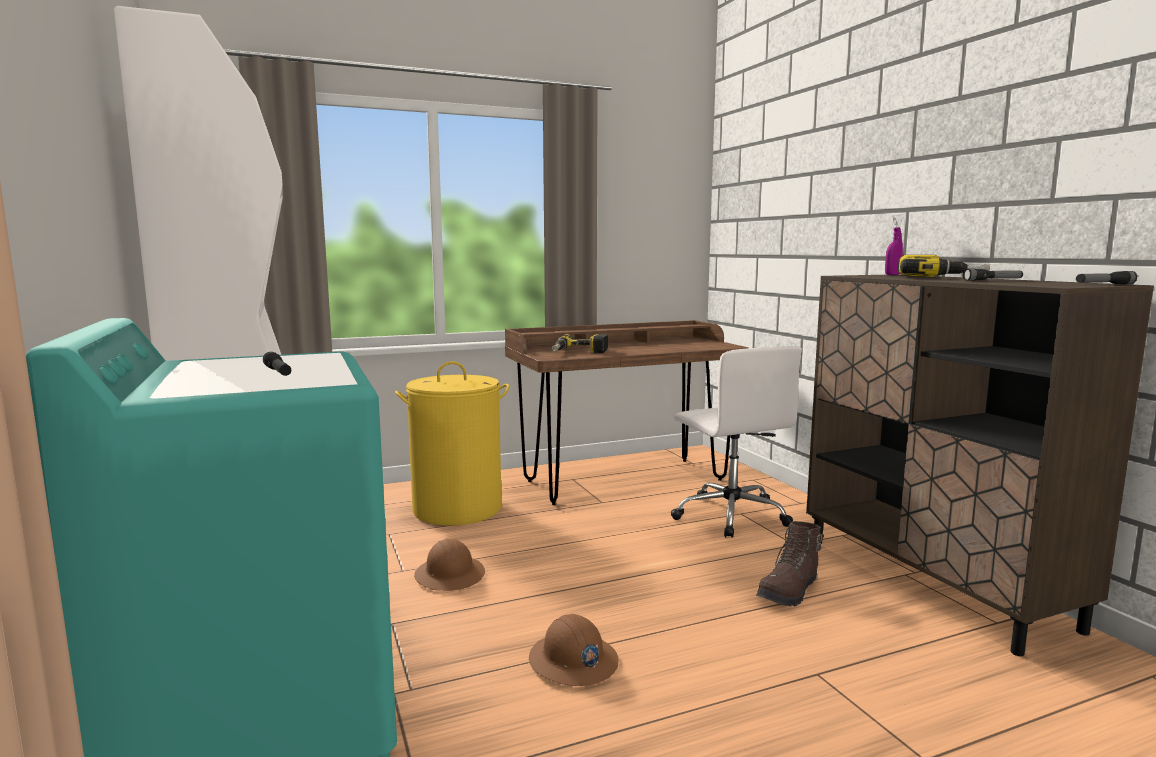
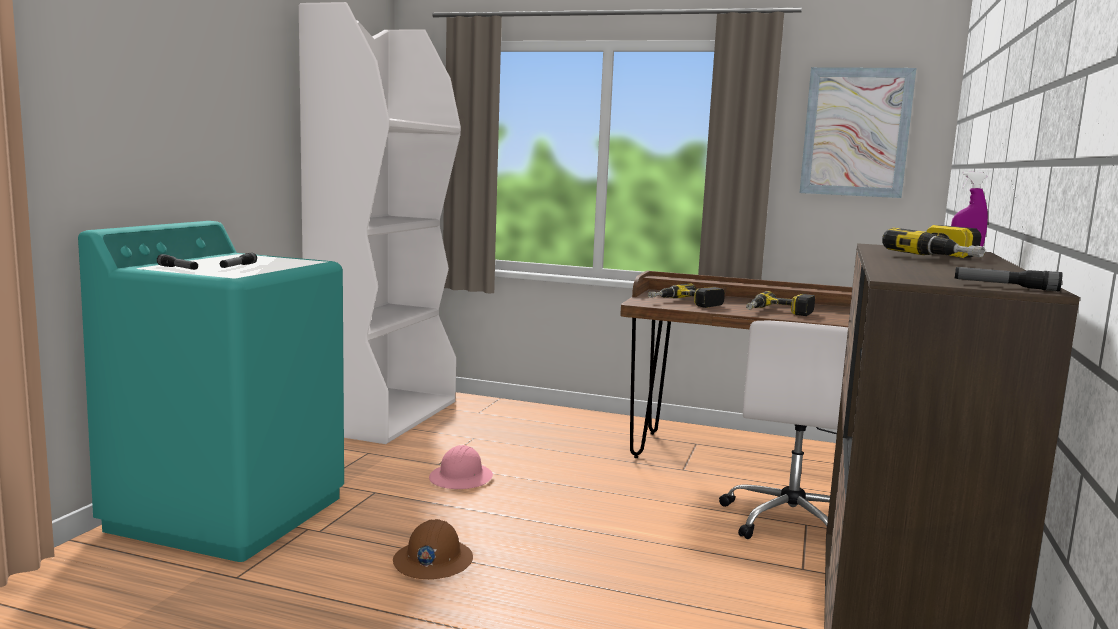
camera: 40 degrees right, 0 degrees up
(450, 575) = (461, 478): brown hard hat -> pink hard hat
(457, 509) = (553, 436): yellow laundry basket -> none
(649, 195) = (856, 132): none -> picture
(655, 348) = (778, 313): none -> power drill
(789, 591) = (704, 598): brown boot -> none
(992, 280) = (953, 267): flashlight -> flashlight (178, 268)

